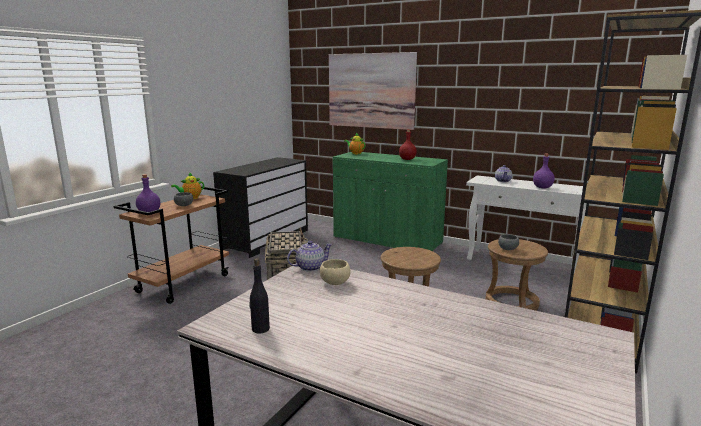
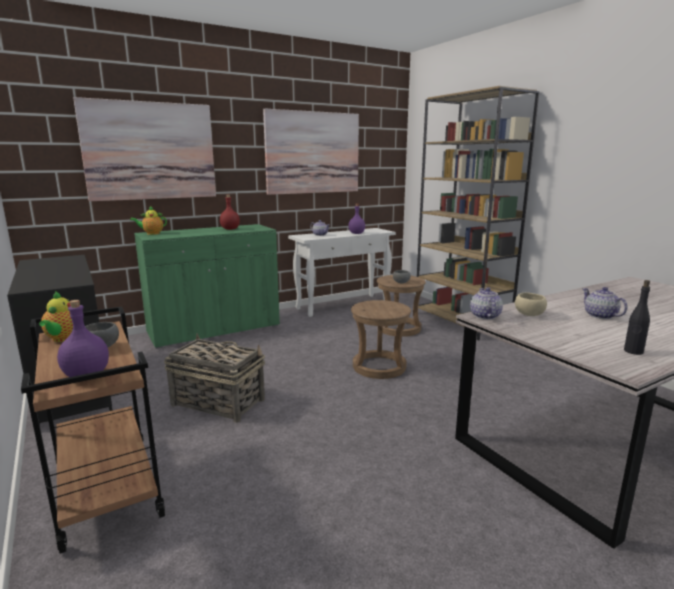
camera: 60 degrees left, 0 degrees up
(369, 313) = (600, 316): none -> teapot
(518, 93) = (313, 153): none -> picture

